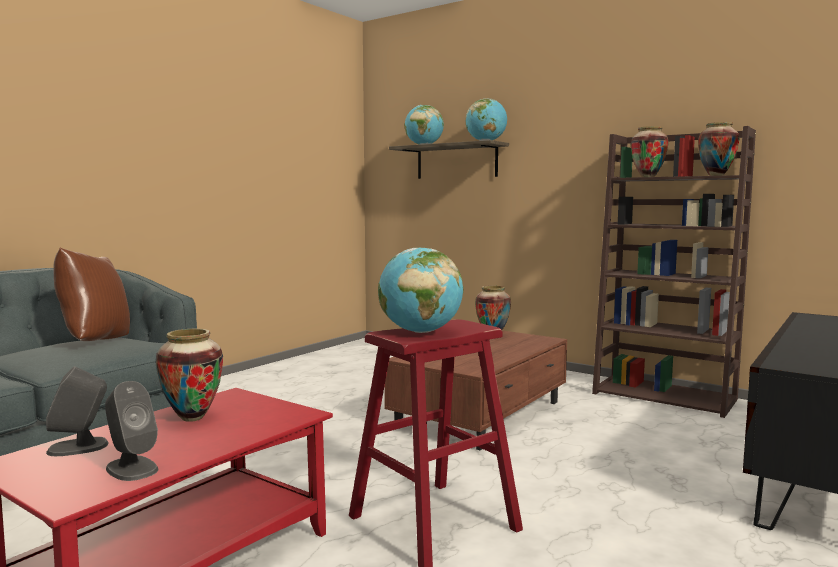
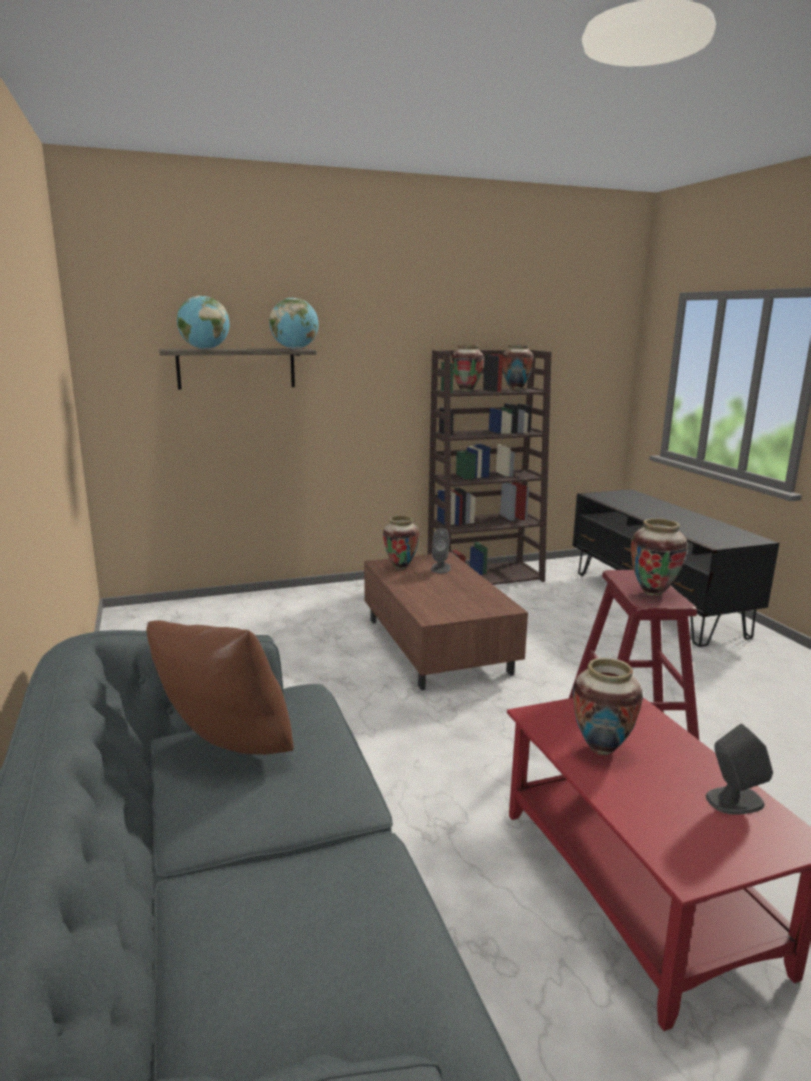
camera: 55 degrees left, 10 degrees up
(79, 447) = (658, 822): grey speaker -> grey speaker (440, 568)
(420, 332) = (652, 592): globe -> vase

